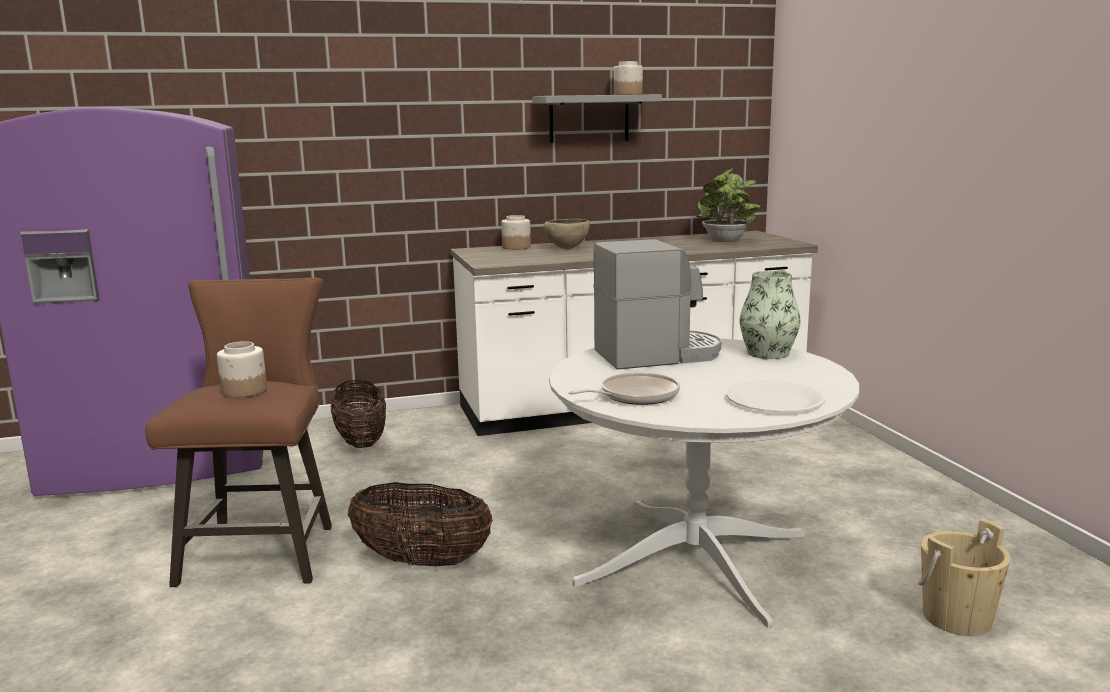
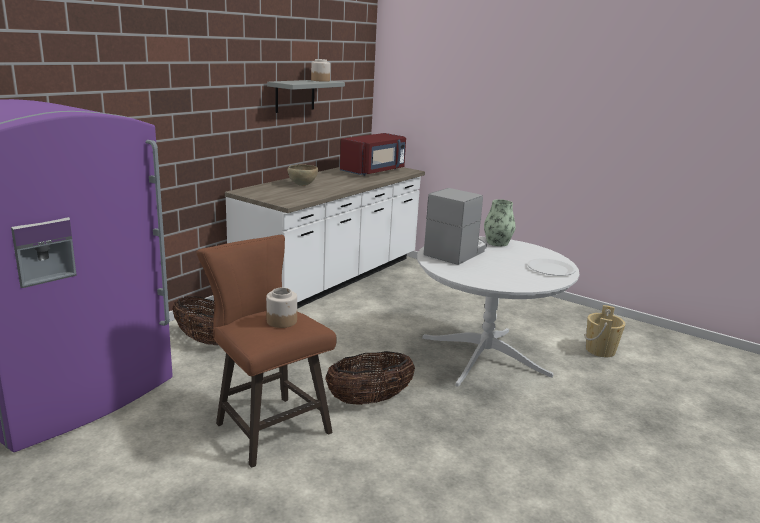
camera: 40 degrees left, 5 degrees up
(516, 247) = (266, 186): jar -> none
(635, 396) = (498, 278): frying pan -> none
(725, 241) = (374, 171): potted plant -> red microwave

